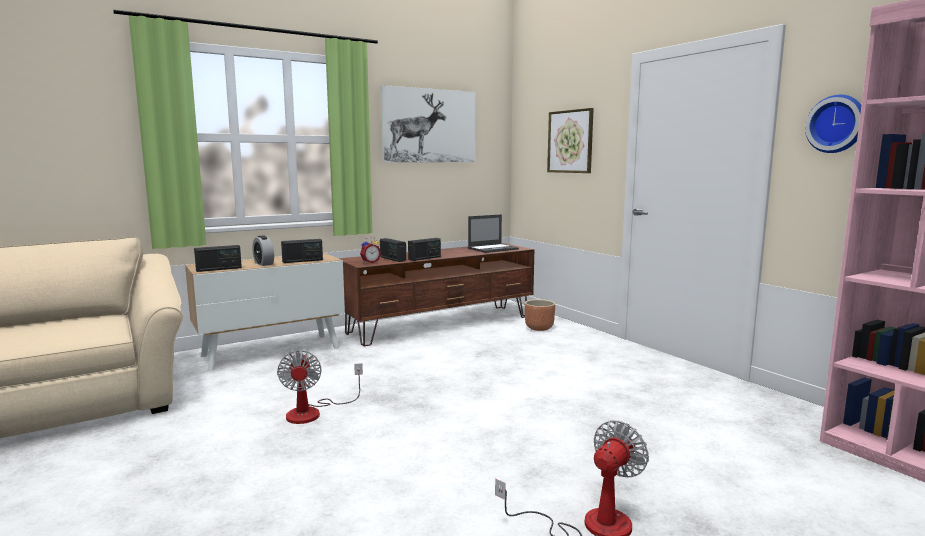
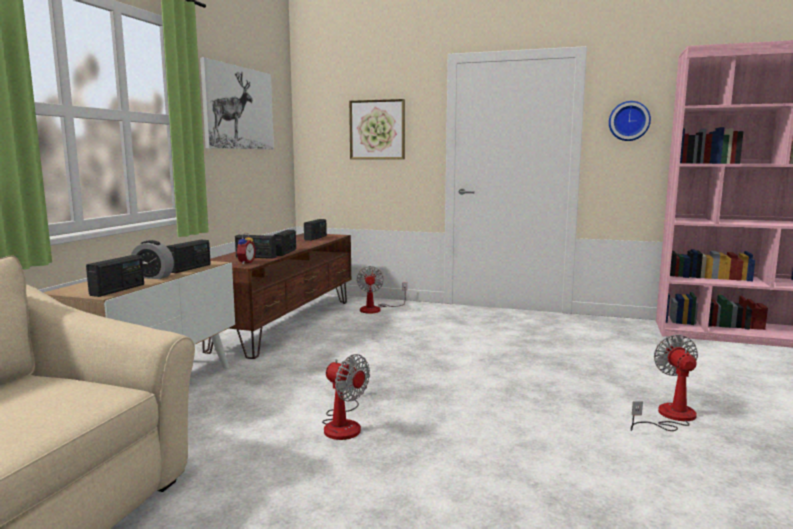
camera: 40 degrees left, 0 degrees up
(493, 249) = (315, 238): laptop -> radio
(539, 328) = (376, 309): brown planter -> fan

